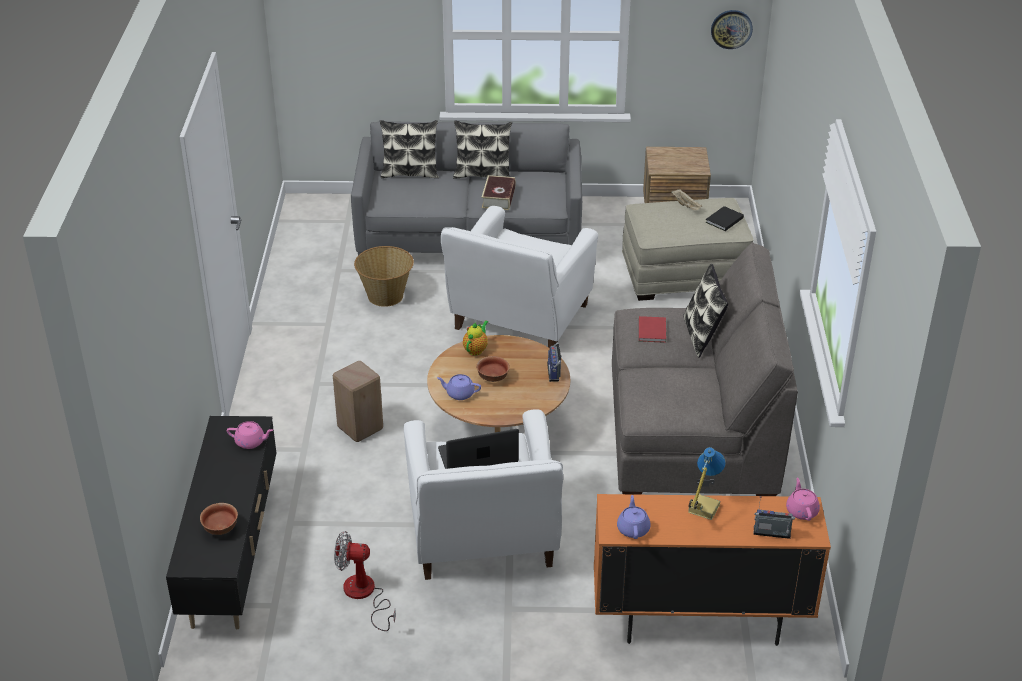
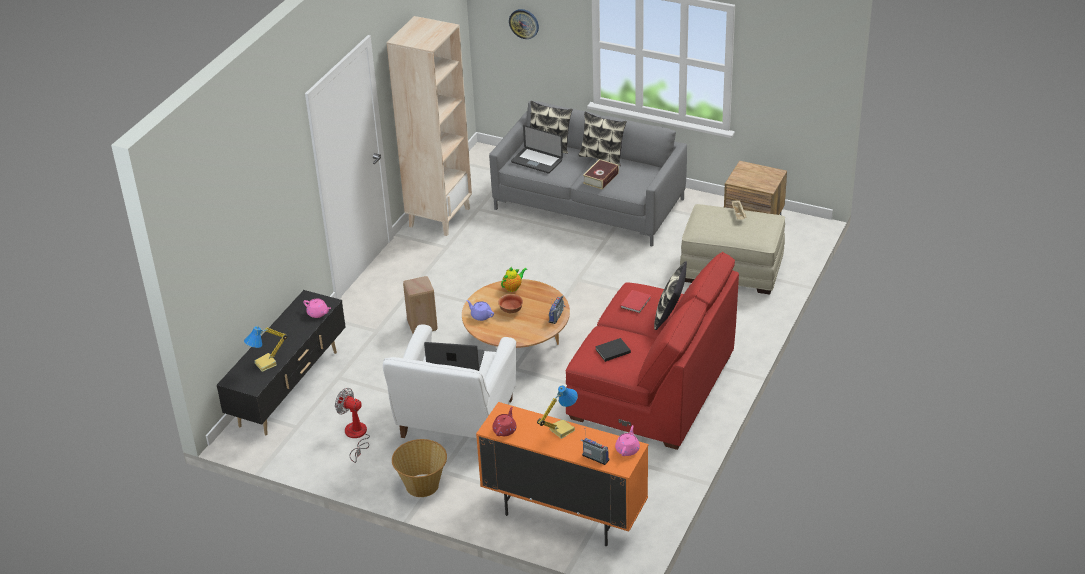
camera: 25 degrees right, 0 degrees up
(221, 529) = (266, 364): bowl -> table lamp
(295, 290) = (439, 217): none -> beige bookcase
(386, 296) = (499, 236): basket -> basket (422, 486)
(407, 194) = (536, 161): none -> laptop
(518, 321) = (582, 276): white armchair -> none
(633, 528) = (505, 430): purple teapot -> red teapot
(691, 432) = (651, 387): grey sofa -> red sofa
(723, 220) = (758, 232): black book -> black book (611, 351)
(731, 29) = (813, 78): wall clock -> wall clock (524, 23)

